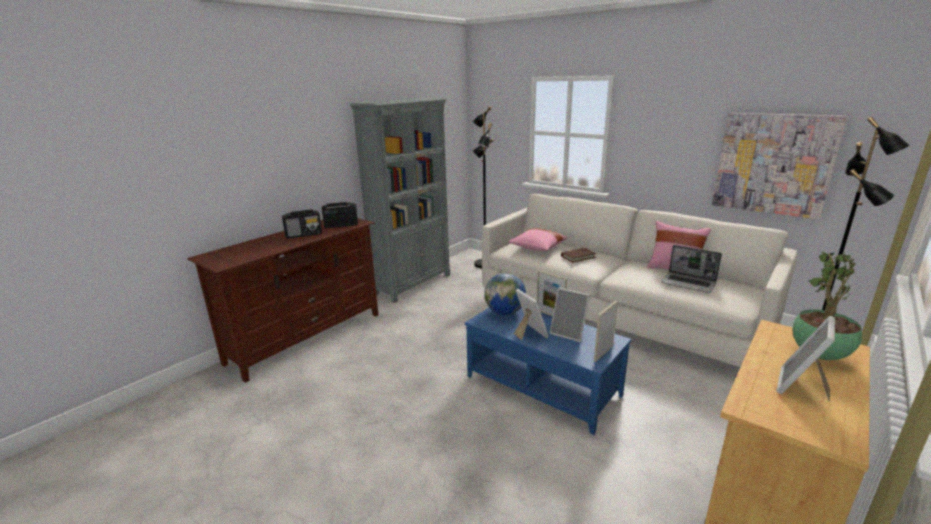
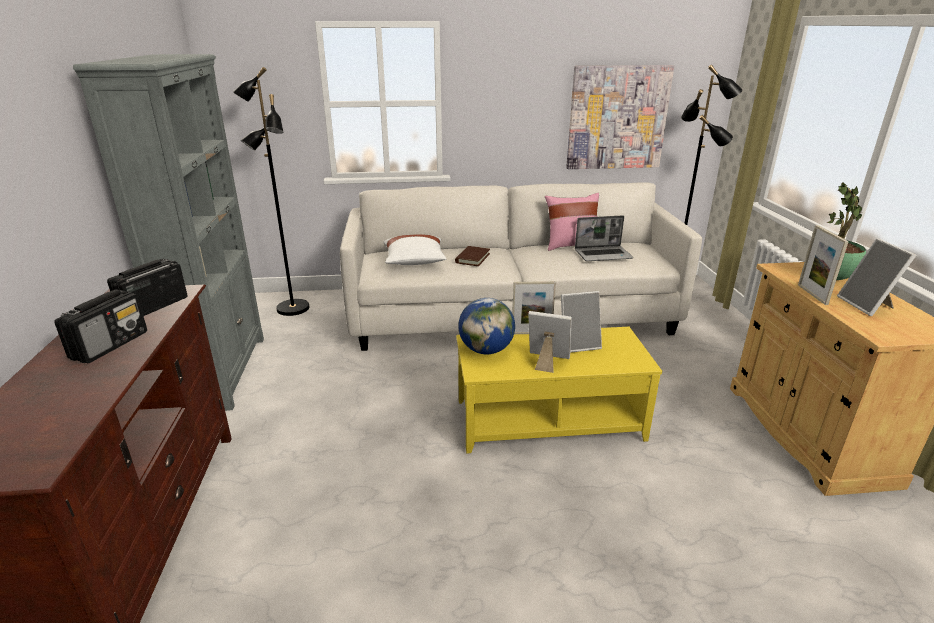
camera: 45 degrees left, 5 degrees up
(537, 248) = (414, 262): pink pillow -> white pillow
(543, 385) = (548, 419): blue coffee table -> yellow coffee table
(603, 353) = (634, 350): picture frame -> picture frame (812, 294)

